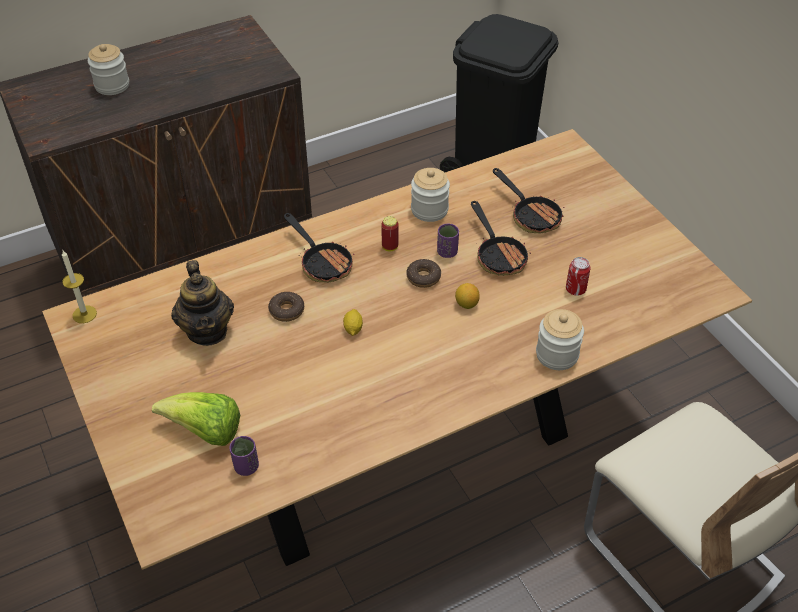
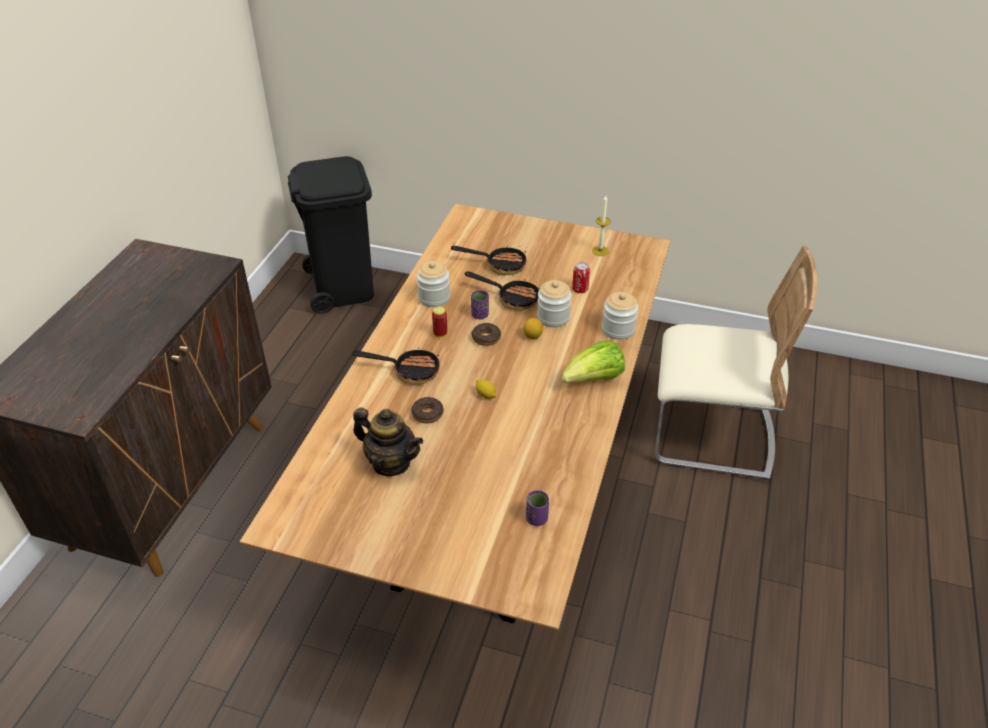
camera: 45 degrees left, 5 degrees down
(84, 314) = (280, 518): candle -> candle (600, 251)
(112, 86) = (85, 346): jar -> jar (553, 318)
(205, 432) = (481, 521): lettuce -> lettuce (594, 380)

